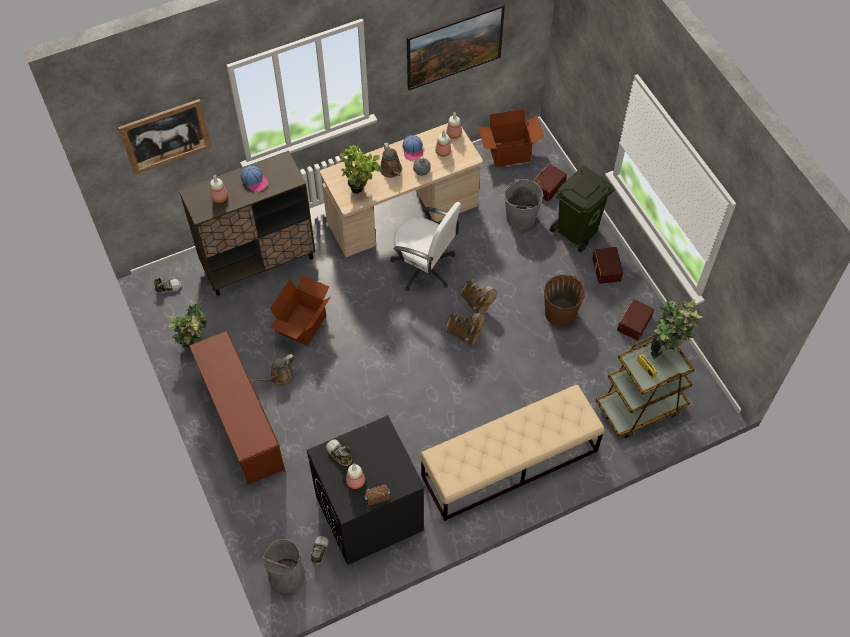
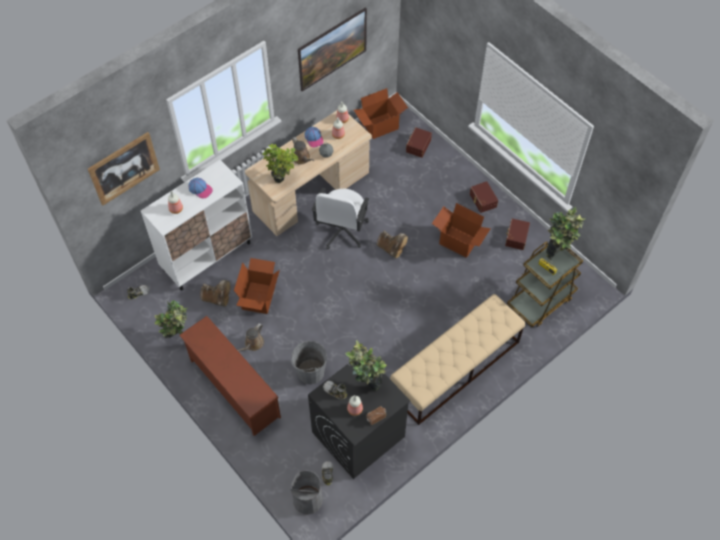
camera: 15 degrees left, 0 degrees up
(259, 262) = (207, 256): brown cabinet -> white cabinet
(378, 452) = (366, 382): none -> potted plant
(424, 267) = (341, 230): white office chair -> white office chair turned 90 degrees clockwise
(464, 334) = (389, 275): brown boot -> brown boot (217, 299)
(520, 217) = (404, 174): grey bucket -> grey bucket (310, 372)
(560, 313) = (458, 242): brown bucket -> cardboard box
(577, 231) = (452, 175): green trash can -> none

